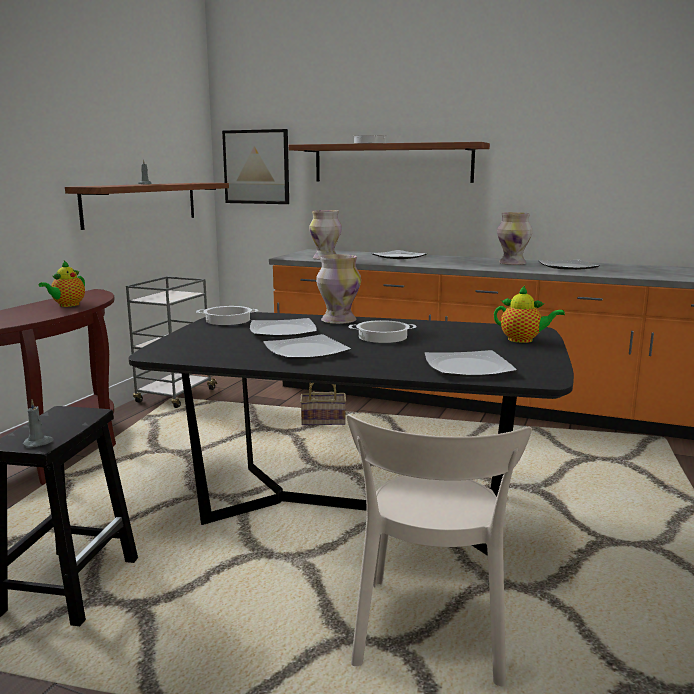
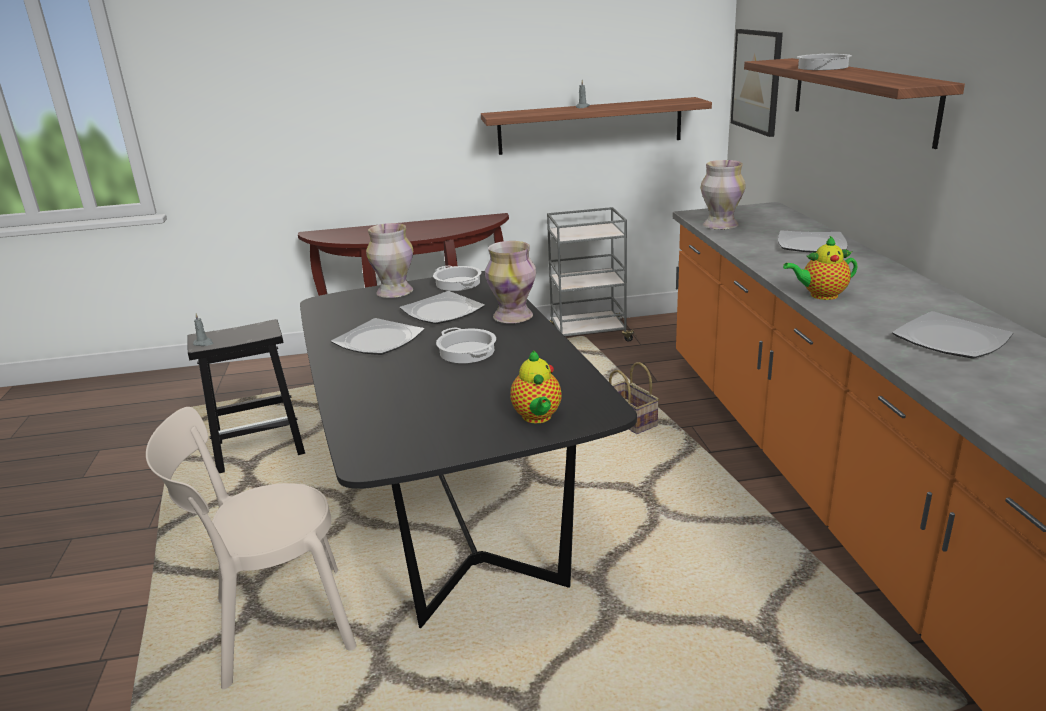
camera: 60 degrees right, 10 degrees up
(67, 305) = (433, 229): teapot -> teapot (820, 295)
(469, 368) = (382, 417): plate -> none
(513, 263) = (899, 304): vase -> vase (394, 293)

